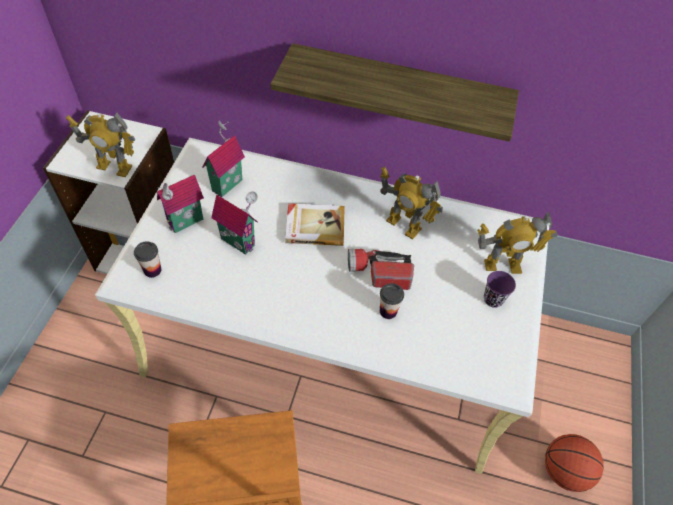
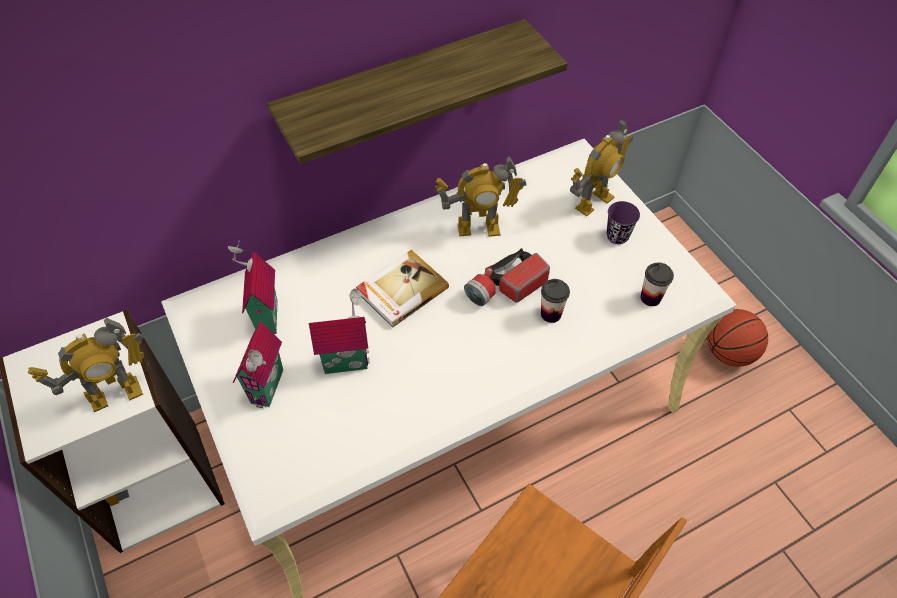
camera: 40 degrees left, 0 degrees up
(152, 270) = (290, 462): cup -> cup (650, 298)

